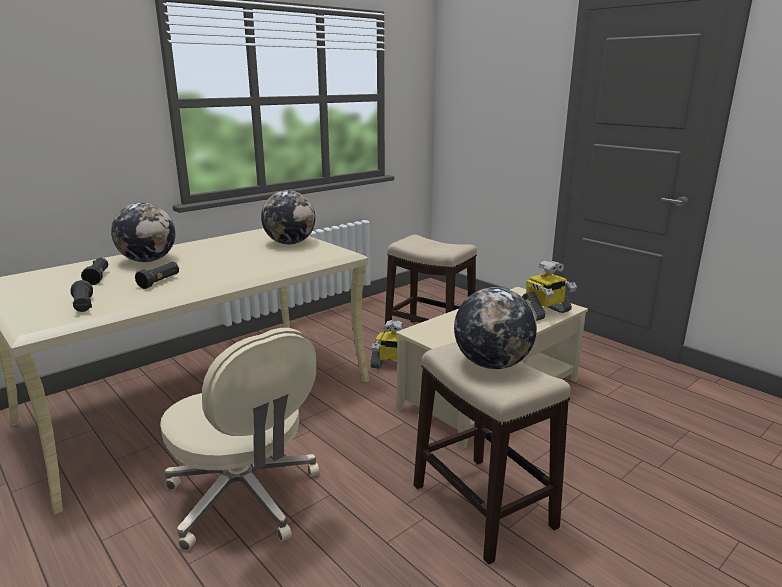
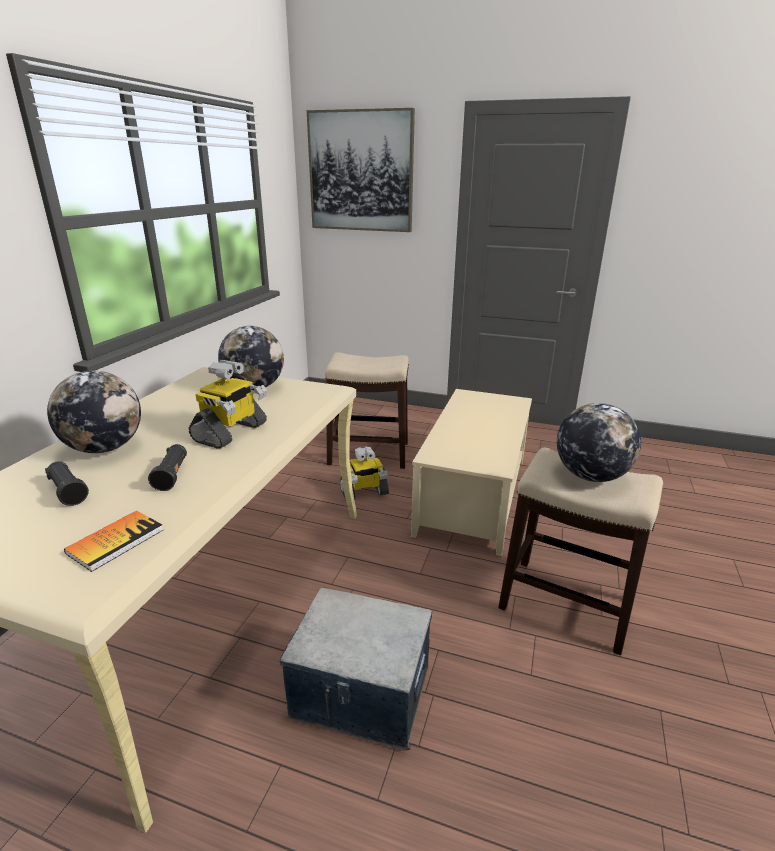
camera: 30 degrees left, 5 degrees up
(83, 306) = (116, 541): black flashlight -> book
(245, 498) = (361, 693): beige office chair -> storage box
(485, 69) = (361, 172): none -> picture
(543, 313) = (507, 410): toy robot -> toy robot (231, 432)

